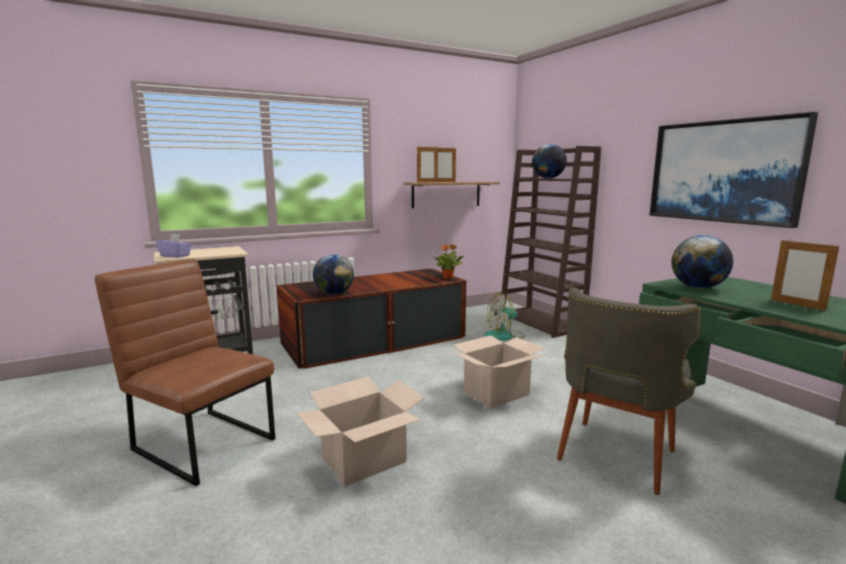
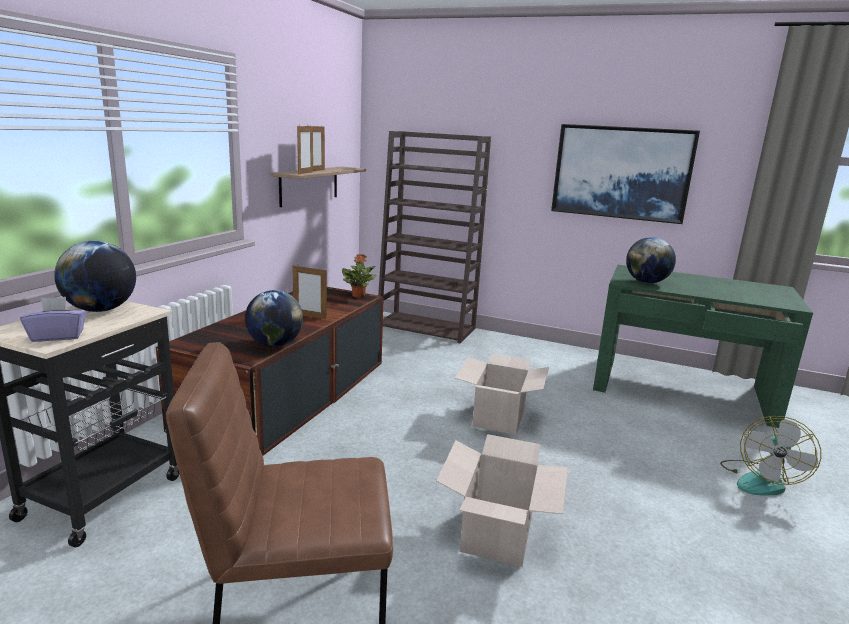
camera: 40 degrees left, 5 degrees up
(504, 336) = (417, 351): fan -> fan (760, 480)
(548, 178) = (431, 167): globe -> globe (101, 310)
(616, 455) = (646, 442): grey chair -> none
(797, 305) = (722, 289): picture frame -> picture frame (310, 316)

